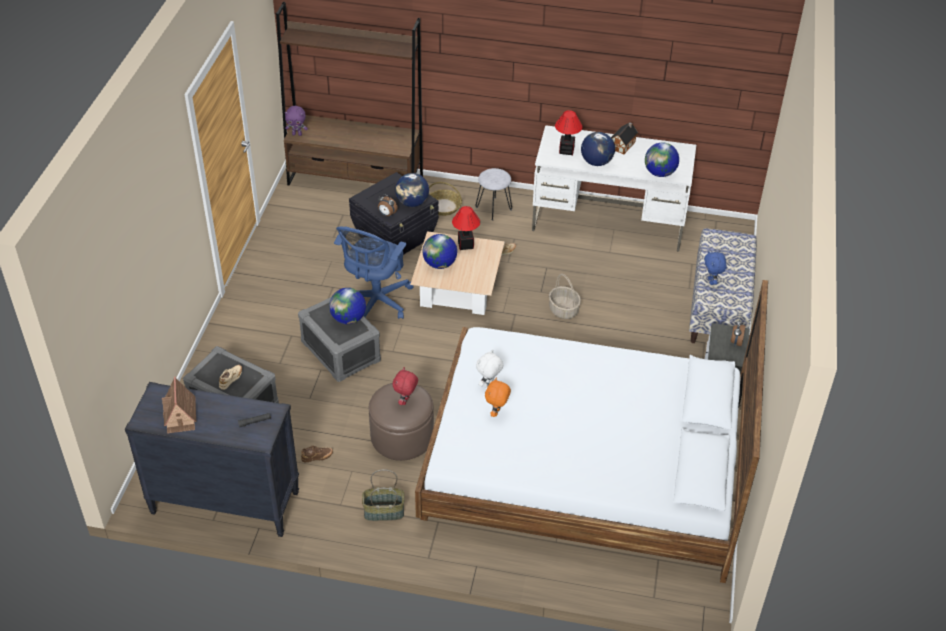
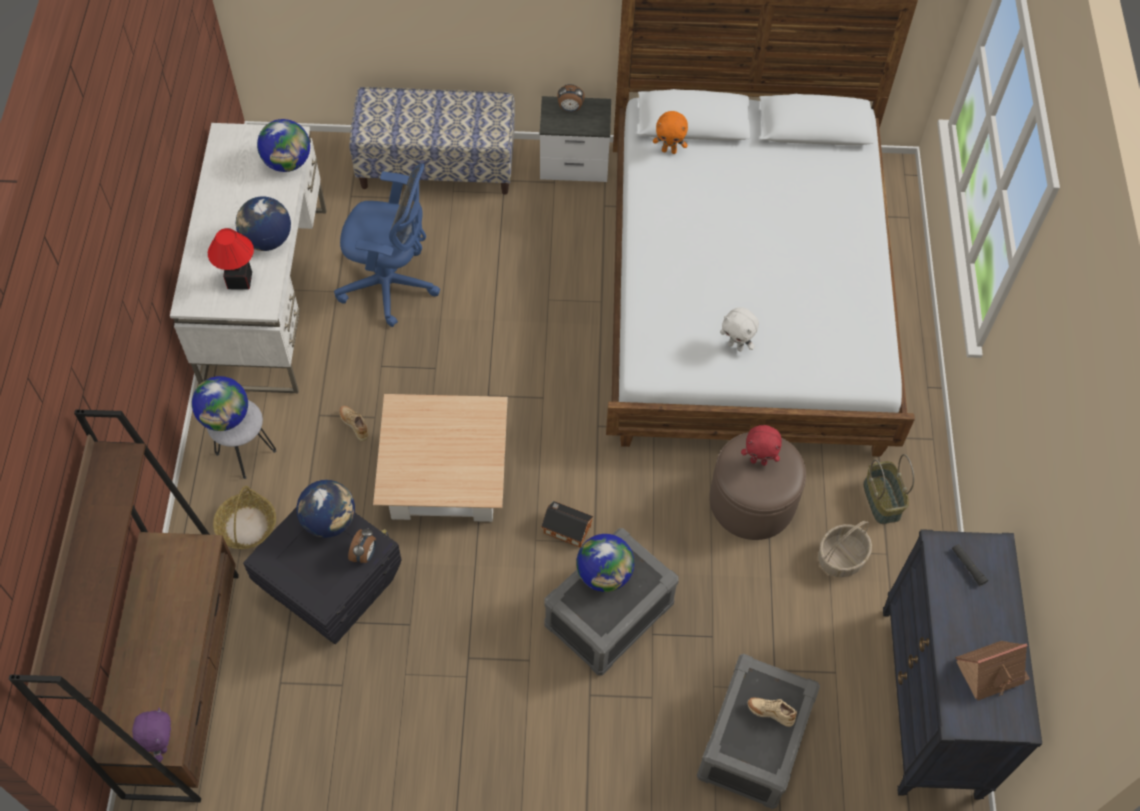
camera: 100 degrees left, 15 degrees up
(317, 457) = (818, 600): brown shoe -> none
(375, 303) = (496, 585): blue office chair -> blue office chair (391, 285)
(439, 264) = (451, 473): globe -> globe (225, 417)
(465, 245) = (401, 444): table lamp -> none
(497, 412) = (782, 331): orange plush toy -> orange plush toy (669, 150)
(564, 310) = (470, 336): basket -> basket (841, 557)
(623, 145) = (218, 209): toy house -> toy house (565, 528)
(711, 281) = (462, 132): blue plush toy -> none

